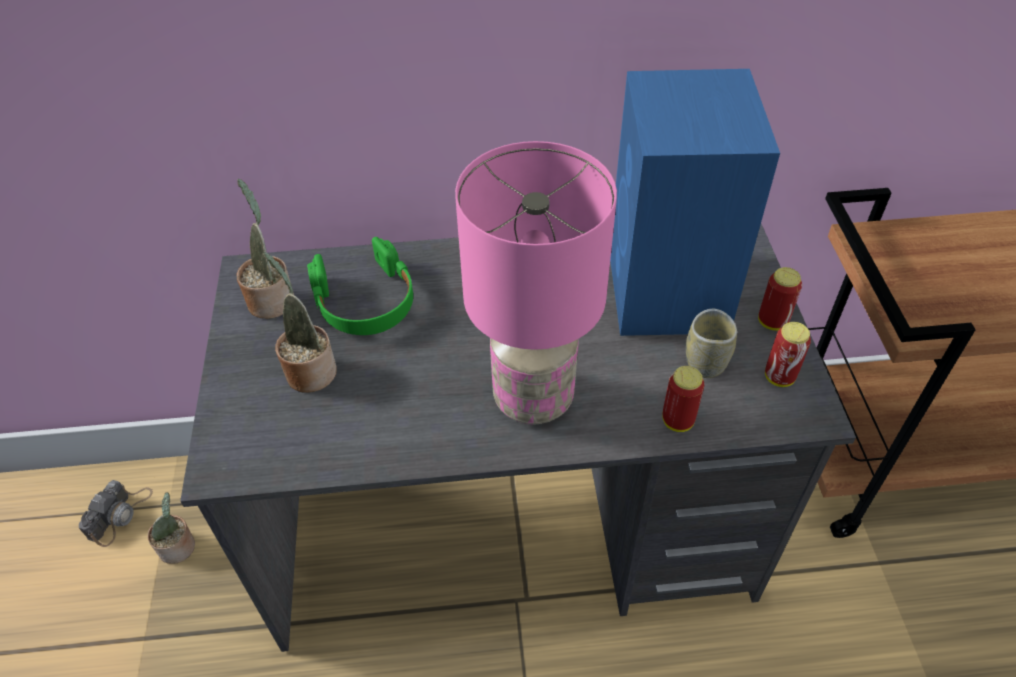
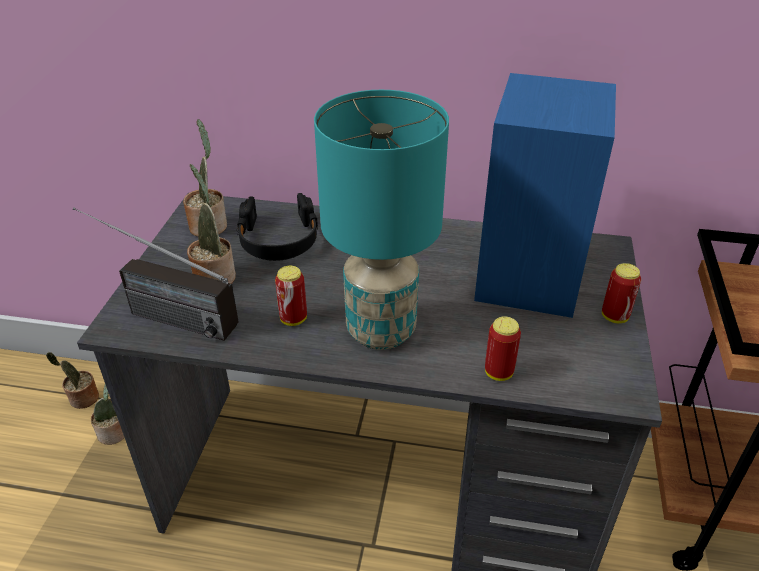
camera: 15 degrees right, 10 degrees down
(120, 514) = (82, 399): camera -> potted plant
(263, 438) = (157, 313): none -> radio
(365, 300) = (278, 239): green headphones -> black headphones
(532, 400) = (380, 331): pink table lamp -> turquoise table lamp
(705, 362) = (541, 335): cup -> none
(779, 377) = (605, 359): can -> can (293, 319)

